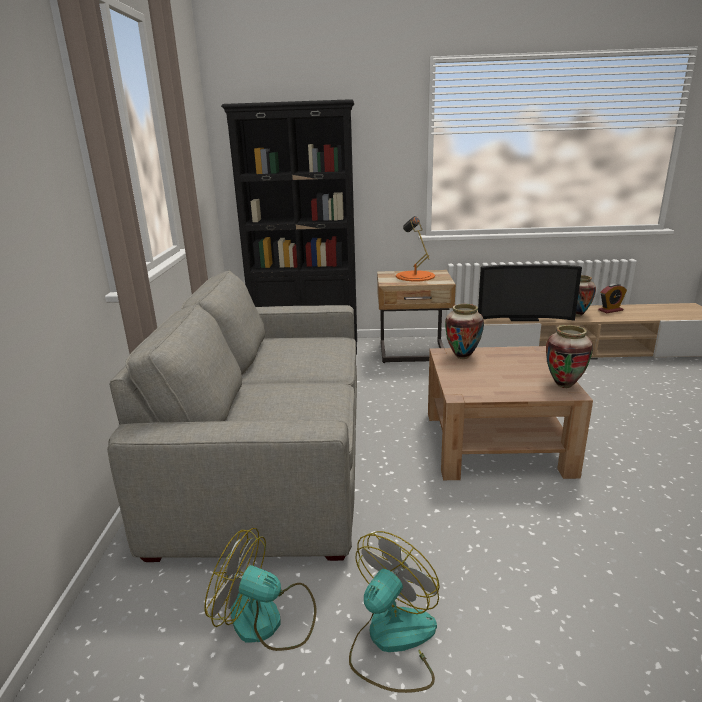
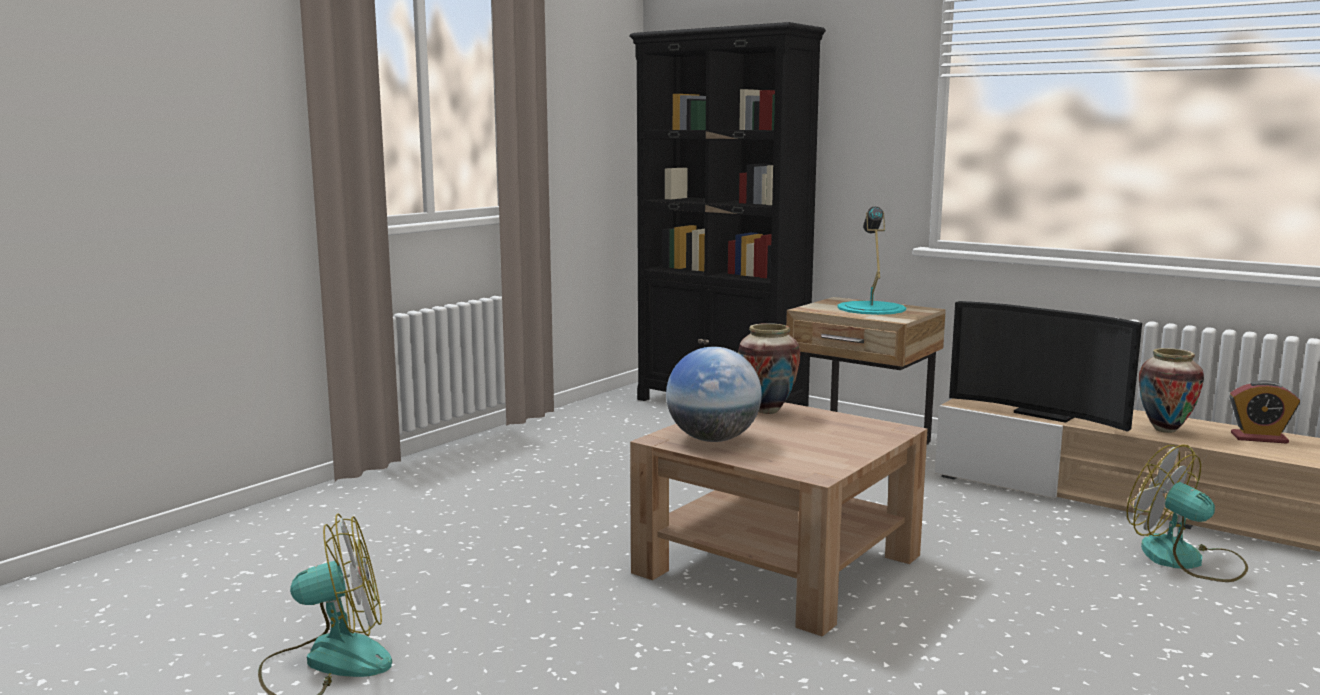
camera: 35 degrees right, 10 degrees down
(268, 620) = (262, 604): fan -> fan (1186, 560)
(272, 455) = (489, 491): grey sofa -> none
(415, 276) = (871, 308): orange table lamp -> turquoise table lamp
(482, 386) = (713, 439): none -> globe
(564, 385) = (829, 465): vase -> none

